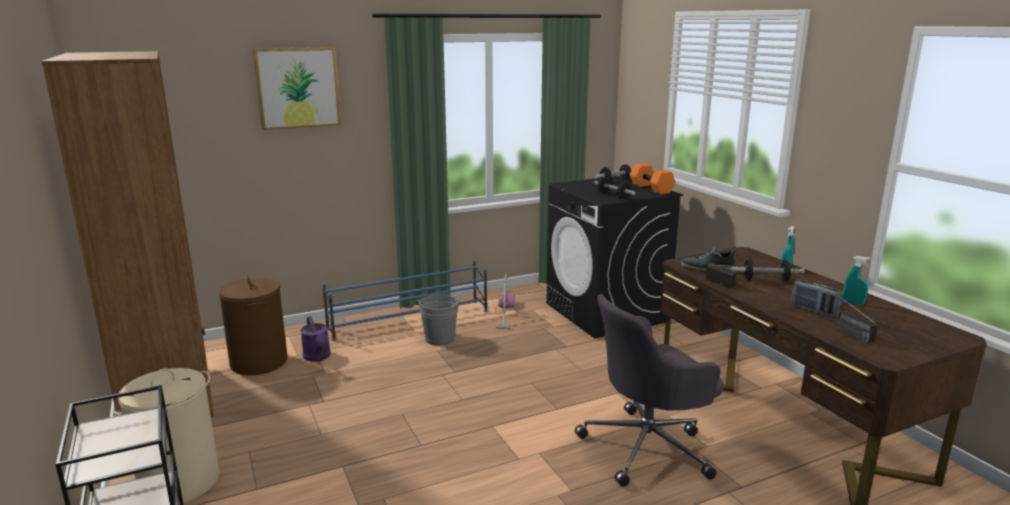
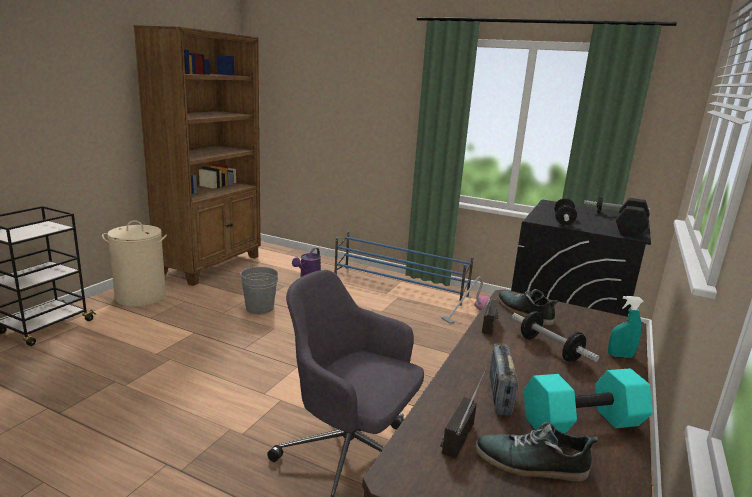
camera: 50 degrees right, 0 degrees up
(259, 362) = (280, 267): brown laundry basket -> none
(298, 88) = (362, 77): picture -> none
(439, 339) = (390, 304): grey bucket -> grey bucket (259, 308)
(652, 188) = (631, 229): orange dumbbell -> black dumbbell
(853, 303) = (581, 423): turquoise spray bottle -> turquoise dumbbell
(885, 326) = (531, 464): none -> shoe

